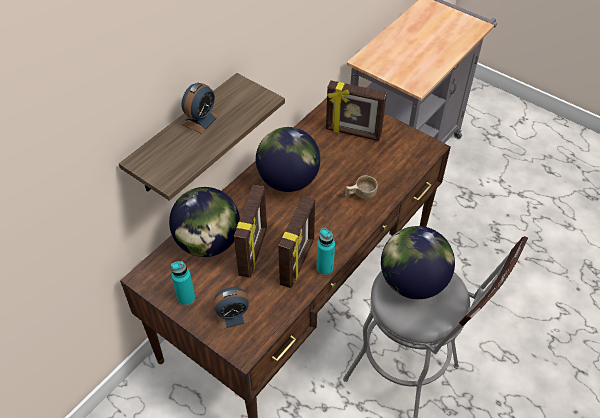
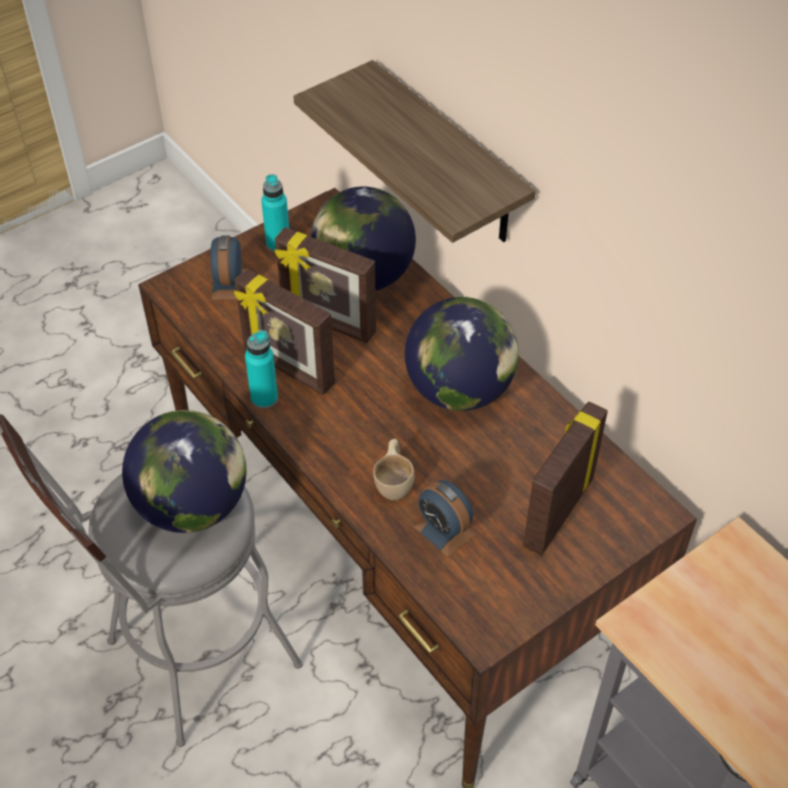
camera: 105 degrees right, 0 degrees up
(201, 120) = (430, 138): alarm clock -> alarm clock (444, 531)

